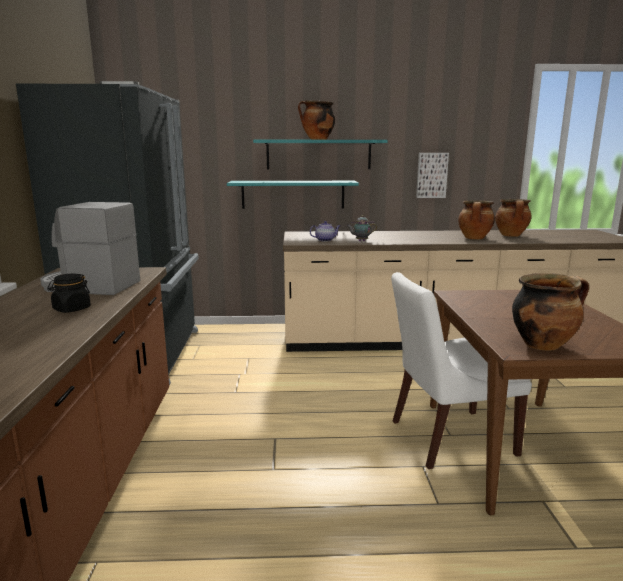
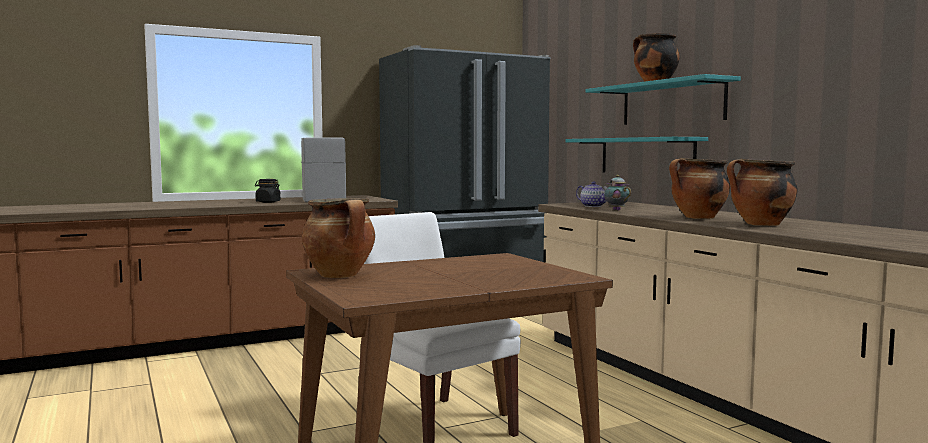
camera: 65 degrees right, 10 degrees down
(431, 175) = (809, 126): picture -> none
(511, 235) = (849, 231): cooking pot -> cooking pot (698, 218)

